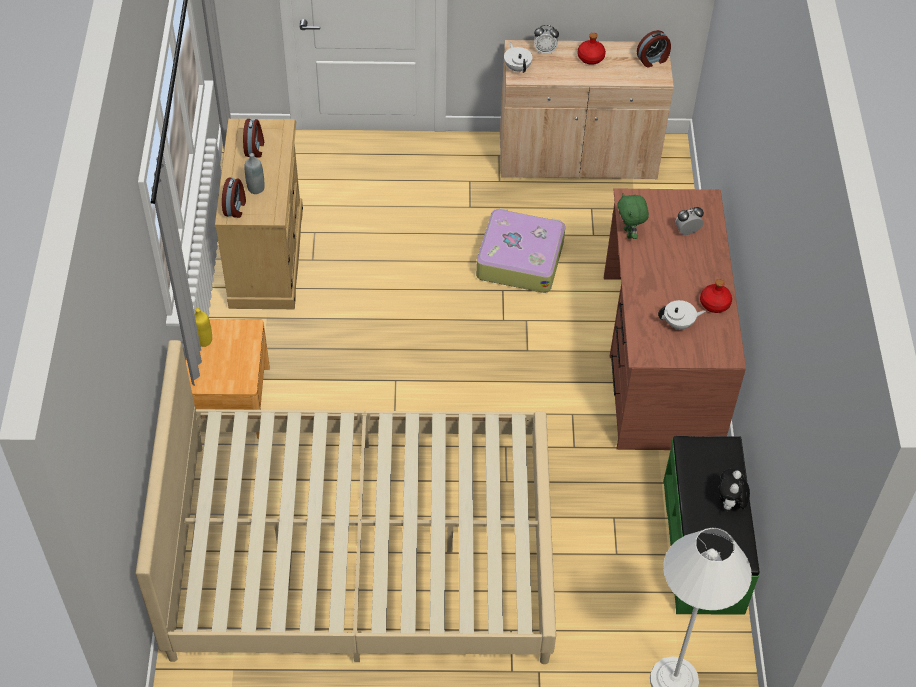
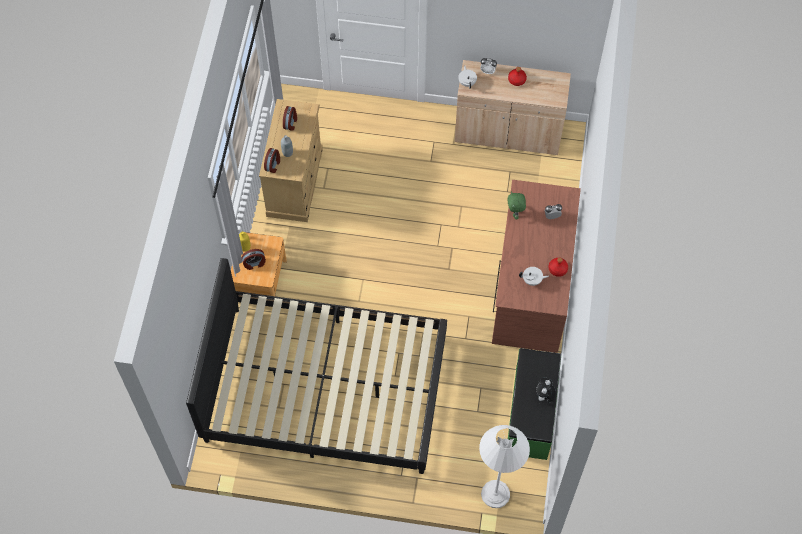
camera: 10 degrees right, 10 degrees up
(361, 549) = (325, 388): beige bed -> black bed
(519, 259) = (456, 203): suitcase -> none
(653, 60) = (557, 86): alarm clock -> alarm clock (254, 264)

